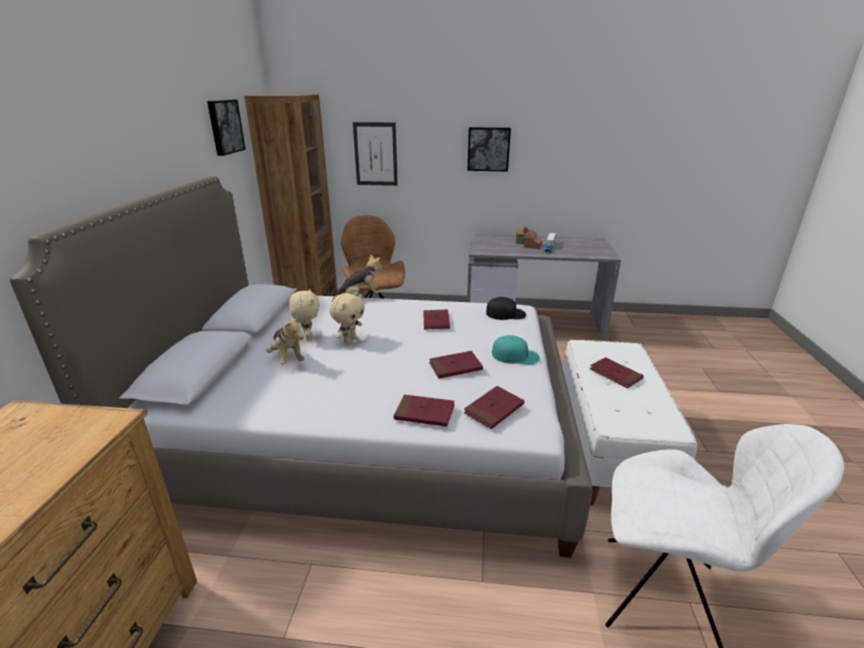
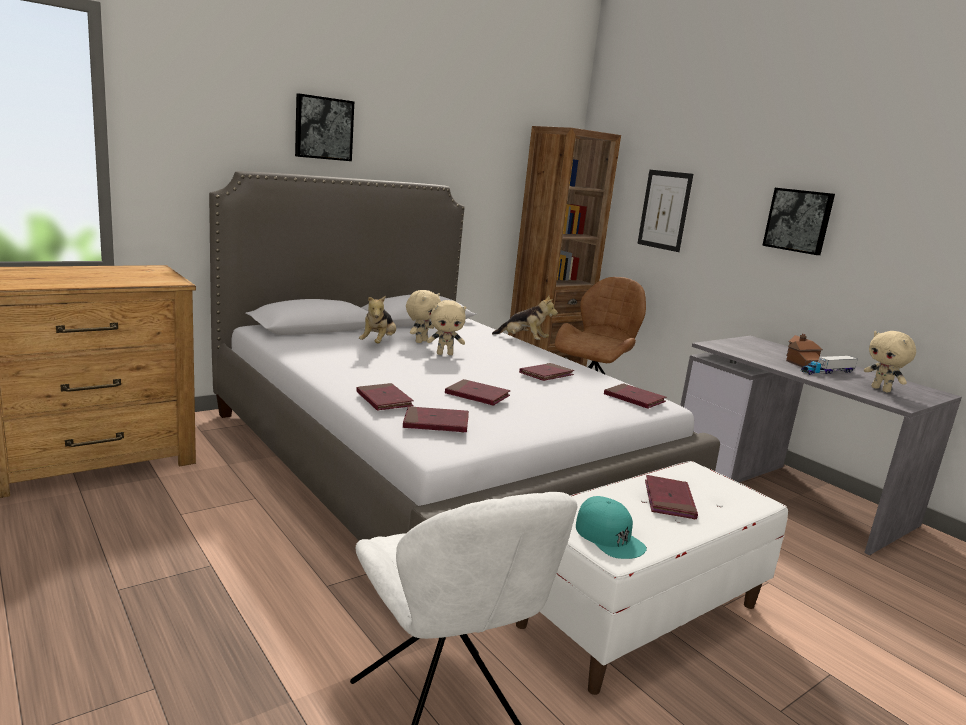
camera: 45 degrees right, 10 degrees down
(224, 127) = (494, 150): picture -> picture (323, 128)
(506, 314) = (634, 399): black cap -> red book
(515, 356) = (555, 418): turquoise cap -> turquoise cap (609, 536)
(584, 249) = (881, 389): none -> beige plush toy

